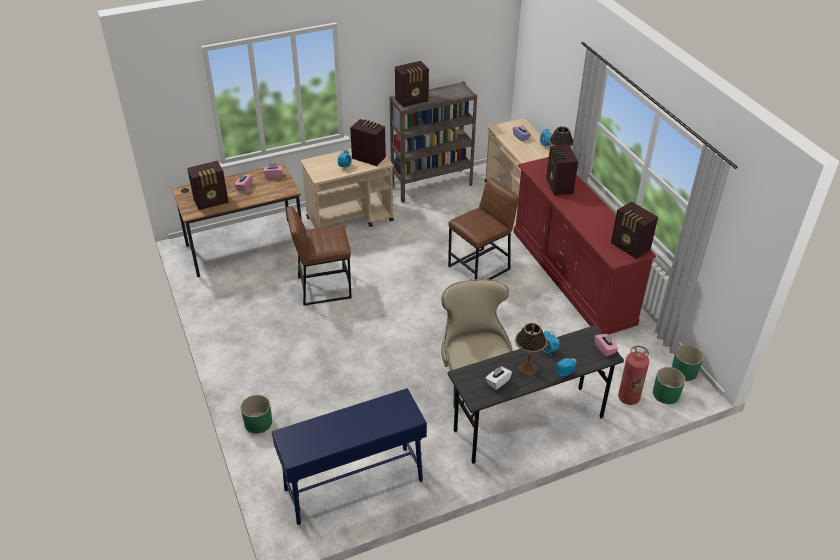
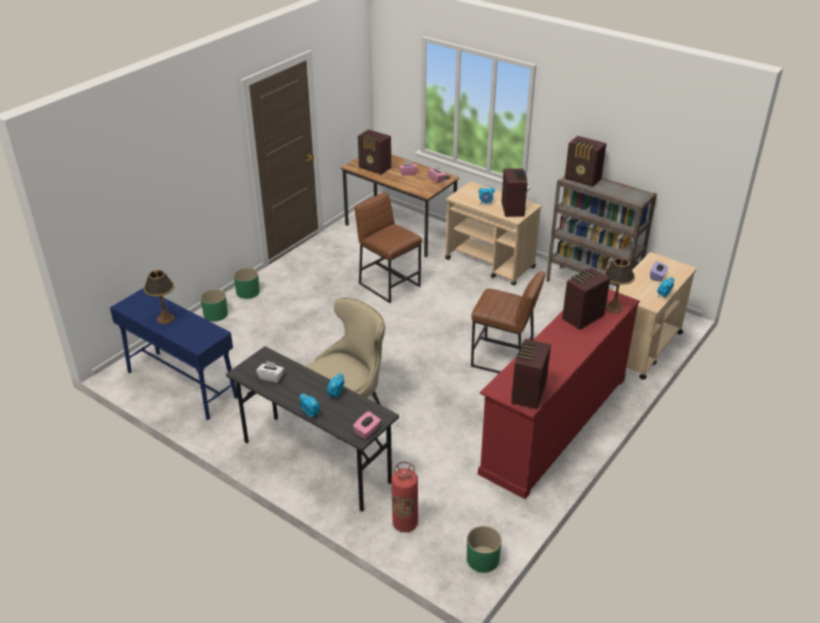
camera: 60 degrees right, 5 degrees down
(527, 369) = (301, 389): table lamp -> table lamp (165, 318)
(666, 394) = (433, 553): green planter -> green planter (247, 292)

